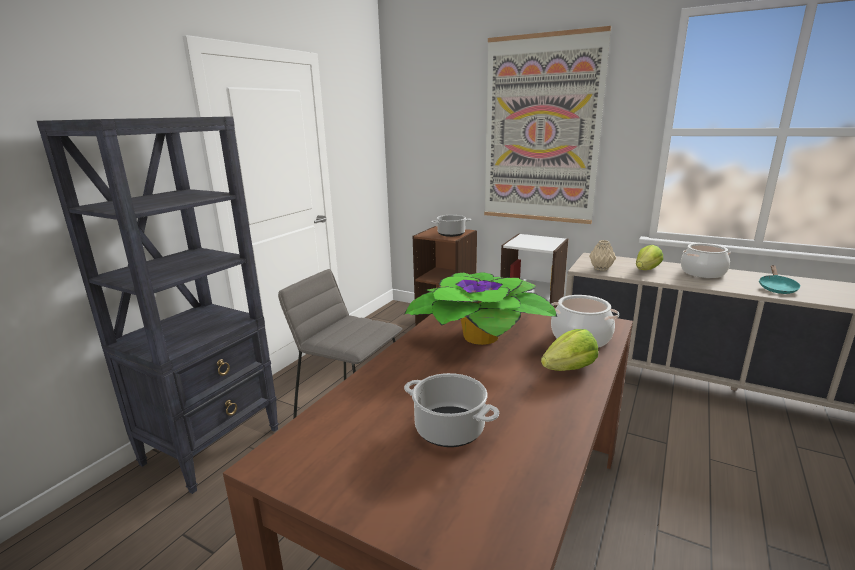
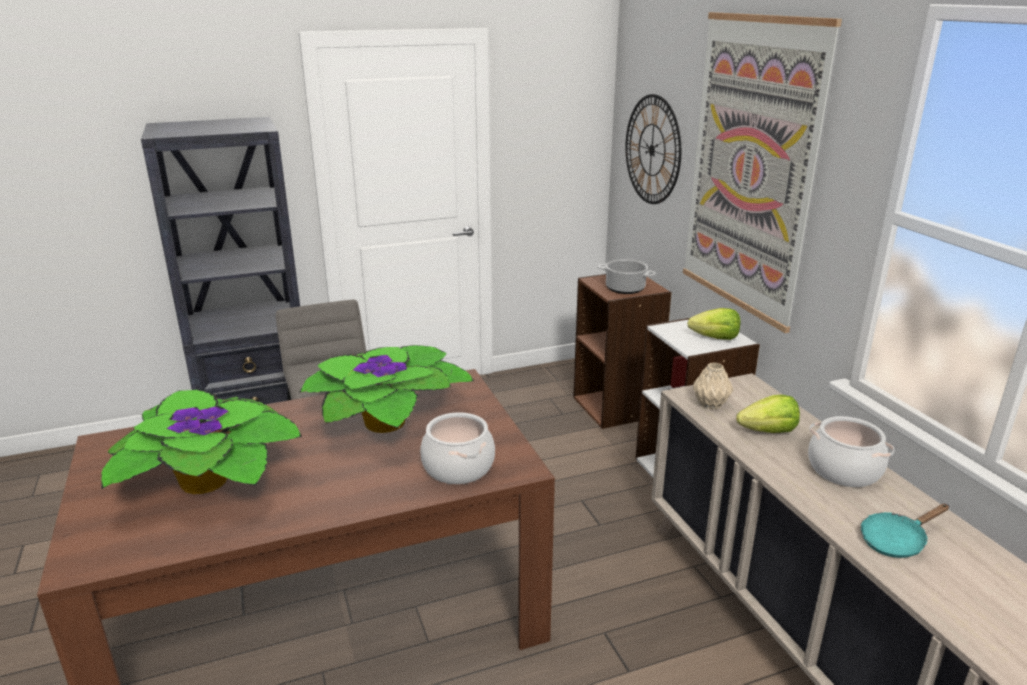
camera: 40 degrees right, 5 degrees up
(435, 141) = (652, 150): none -> wall clock
(450, 429) = (210, 480): cooking pot -> potted plant
(569, 369) = (379, 487): lettuce -> lettuce (715, 338)

